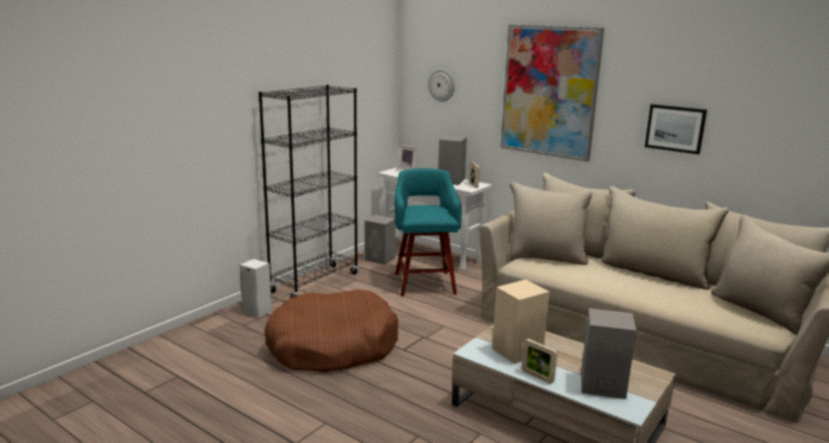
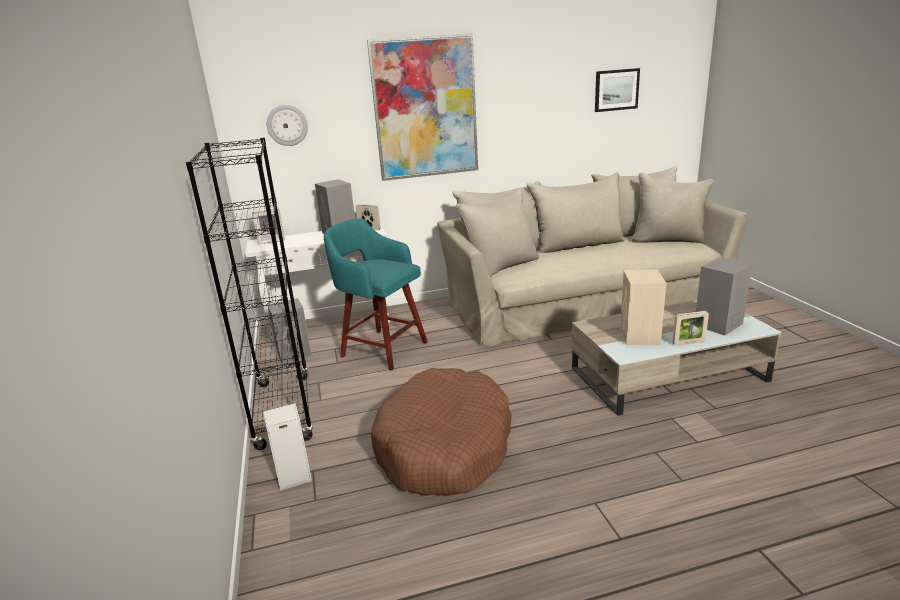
camera: 50 degrees left, 5 degrees up
(675, 128) = (546, 120): picture -> picture (616, 90)

